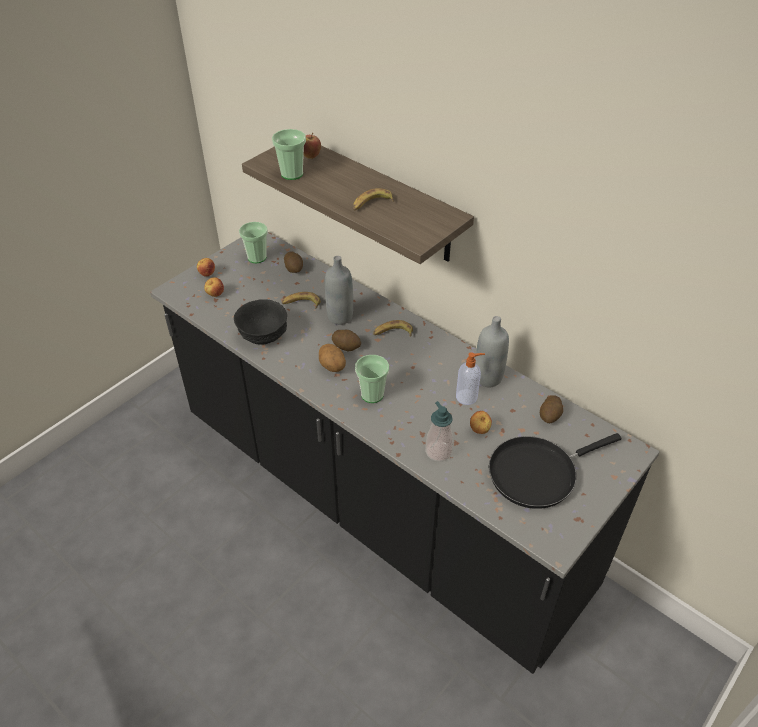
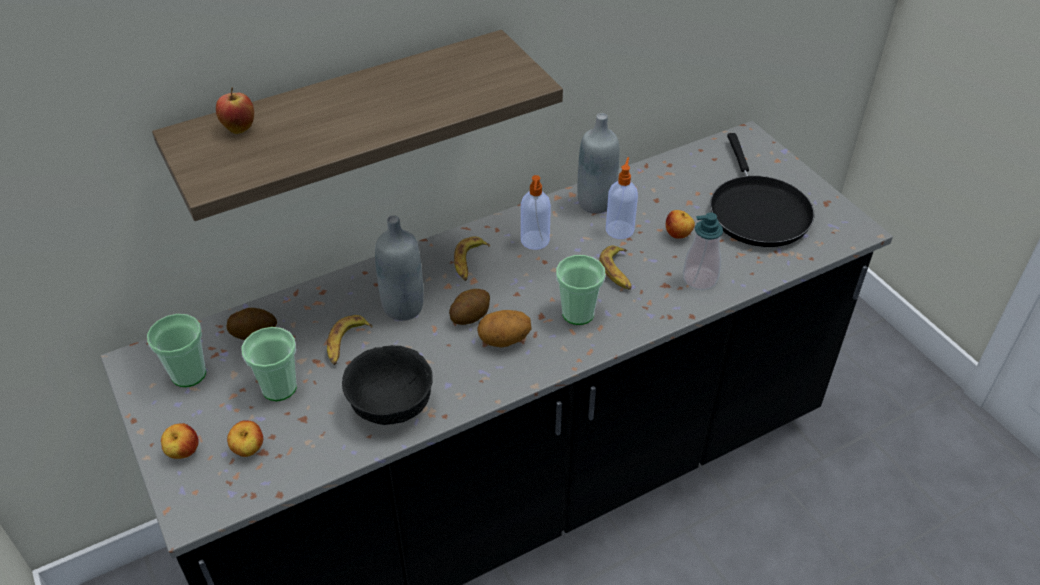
camera: 70 degrees left, 0 degrees up
(292, 174) = (273, 157): cup -> cup (279, 387)
(371, 204) = (418, 100): banana -> banana (618, 272)
(430, 357) = (535, 241): none -> soap dispenser
(550, 416) = (677, 175): potato -> none

